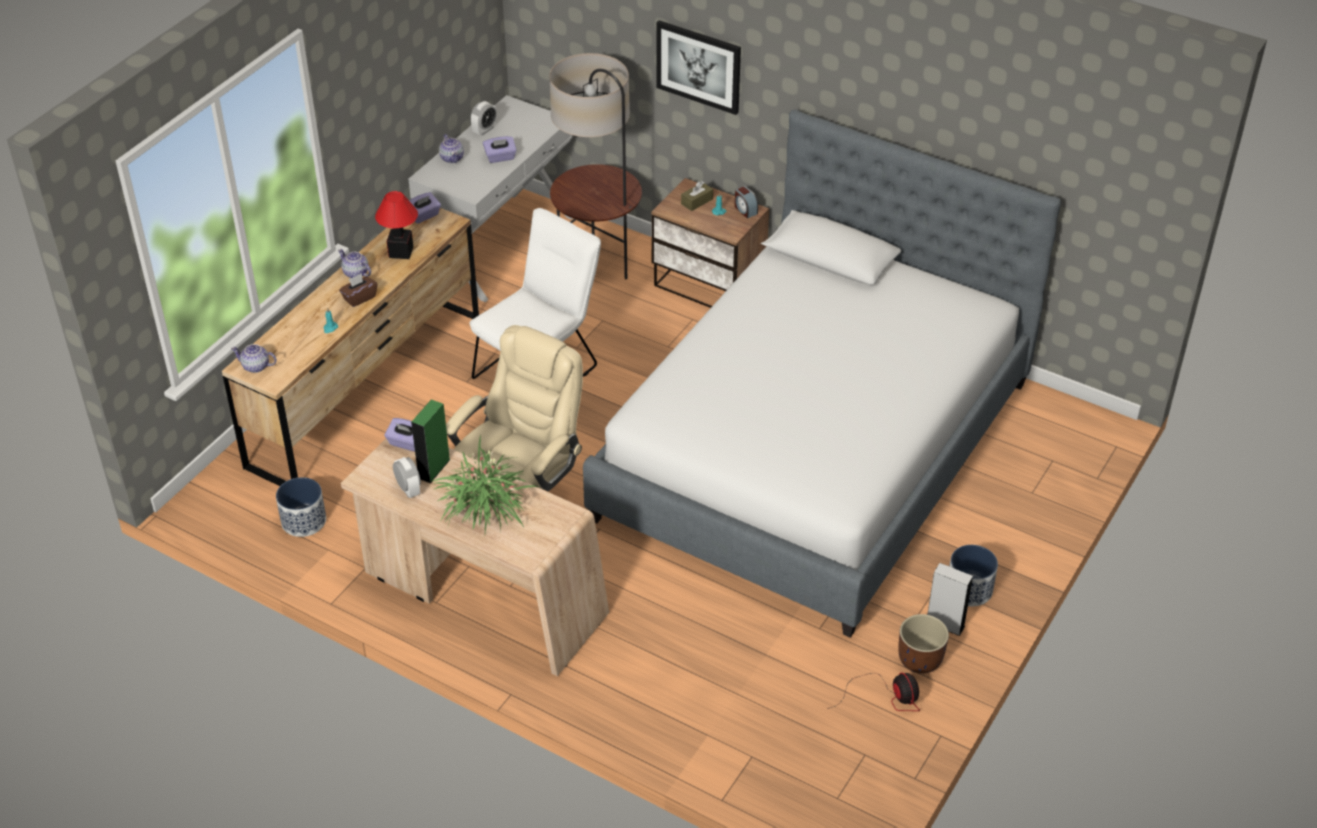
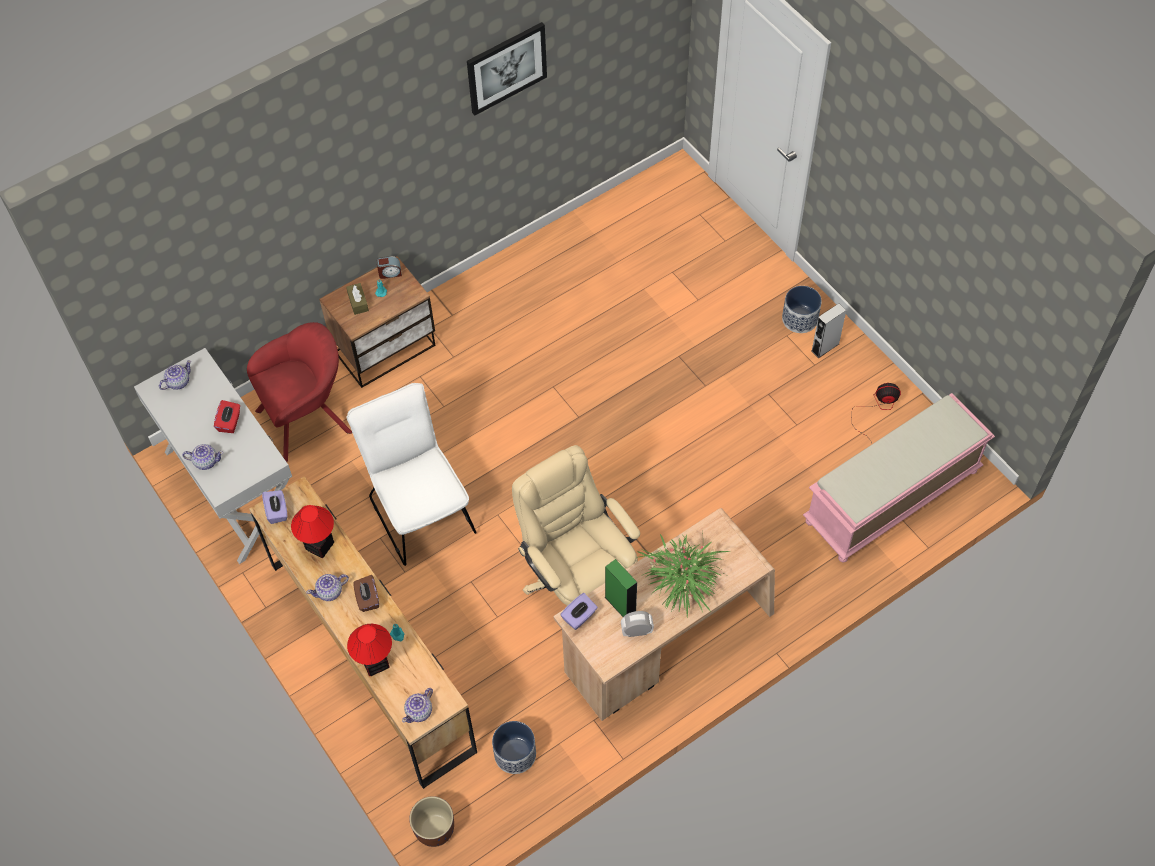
camera: 65 degrees left, 15 degrees up
(294, 323) = (375, 663): none -> table lamp
(484, 130) = (179, 421): alarm clock -> none
(500, 157) = (230, 422): purple tissue box -> red tissue box
(525, 116) = (178, 382): none -> teapot
(598, 265) = (308, 419): floor lamp -> red armchair
(699, 66) = (304, 211): picture -> picture (506, 67)
(771, 745) = (891, 498): none -> pink bench
(815, 450) = (616, 353): bed -> none
(920, 660) = (851, 376): brown planter -> brown planter (435, 829)

